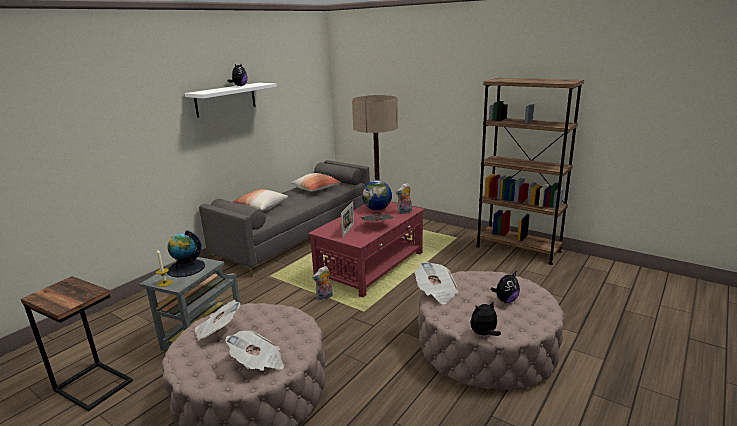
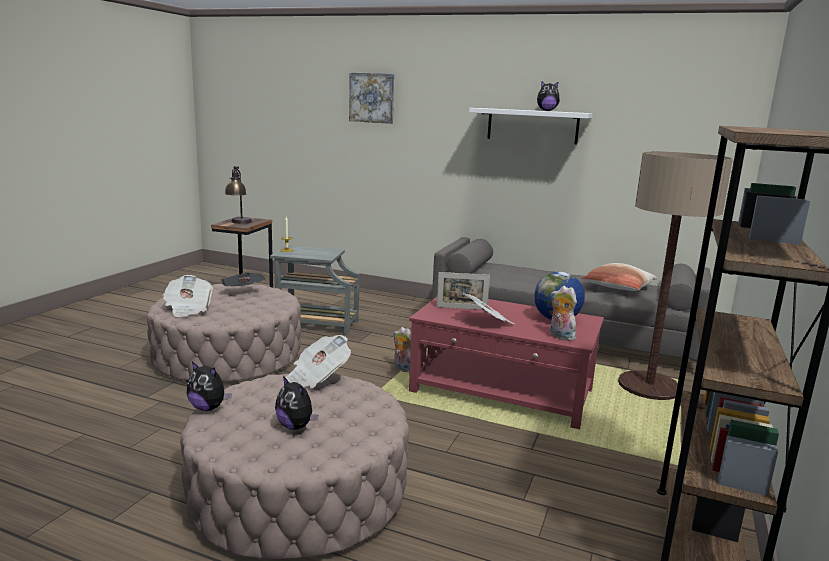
camera: 75 degrees right, 5 degrees down
(72, 103) = (372, 98): none -> picture
(72, 295) = (239, 223): none -> table lamp
(186, 268) = (315, 252): globe -> none
(260, 207) = (521, 271): pillow -> none
(484, 334) = (208, 408): plush toy -> plush toy turned 150 degrees clockwise

